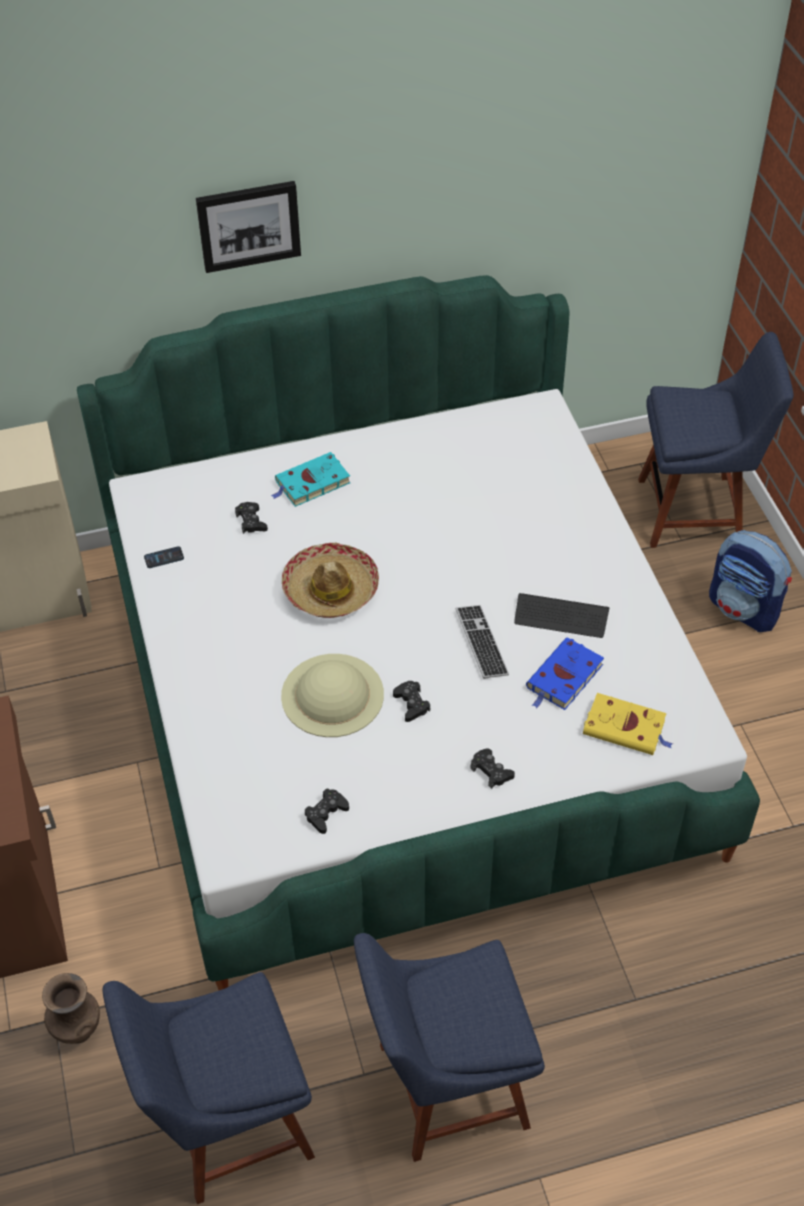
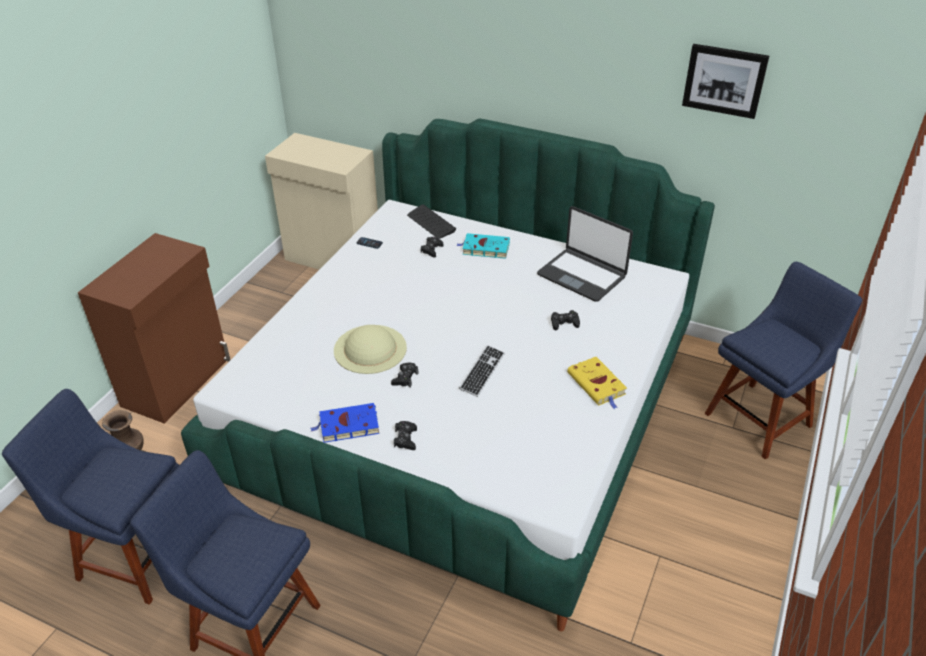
camera: 40 degrees right, 10 degrees down
(248, 225) = (508, 61): picture -> picture (724, 80)
(326, 813) = (294, 401): black game controller -> black game controller (564, 323)
(330, 590) = (432, 300): hat -> none
(455, 456) = (582, 275): none -> laptop
(561, 617) = (546, 386): keyboard -> keyboard (431, 223)
(563, 678) = (508, 418): blue book -> blue book (347, 426)
(626, 728) = (514, 468): yellow book -> yellow book (597, 385)
(696, 511) = (761, 417): blue chair -> blue chair turned 75 degrees counterclockwise
(744, 609) = (736, 491): backpack -> none

